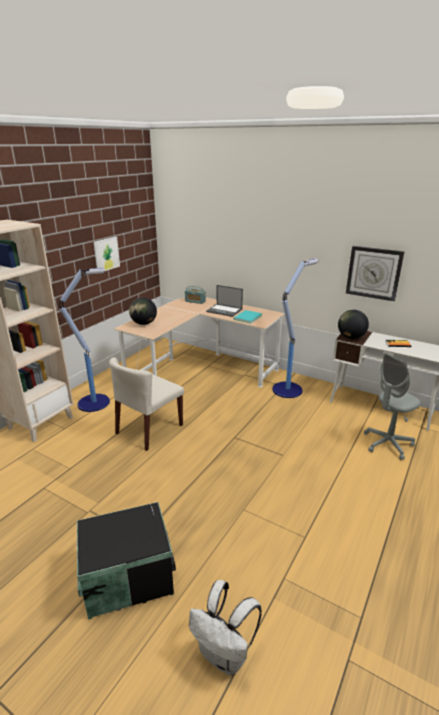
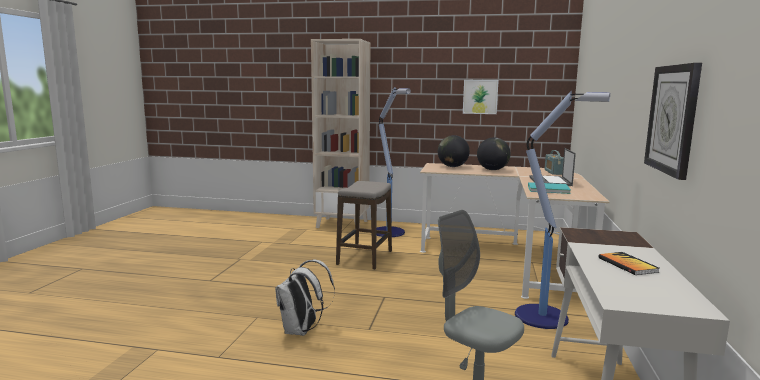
camera: 70 degrees right, 15 degrees down
(126, 574) = (170, 283): black storage box -> none
(149, 429) = (364, 258): beige chair -> stool
(225, 654) = (79, 331): white backpack -> white backpack (302, 331)
(351, 337) = (587, 234): globe -> globe (492, 170)

